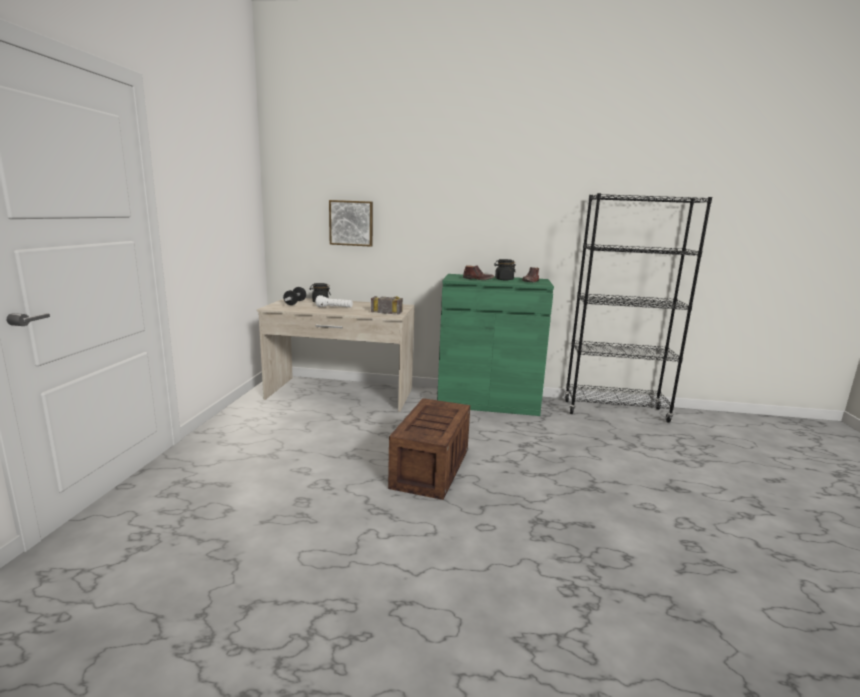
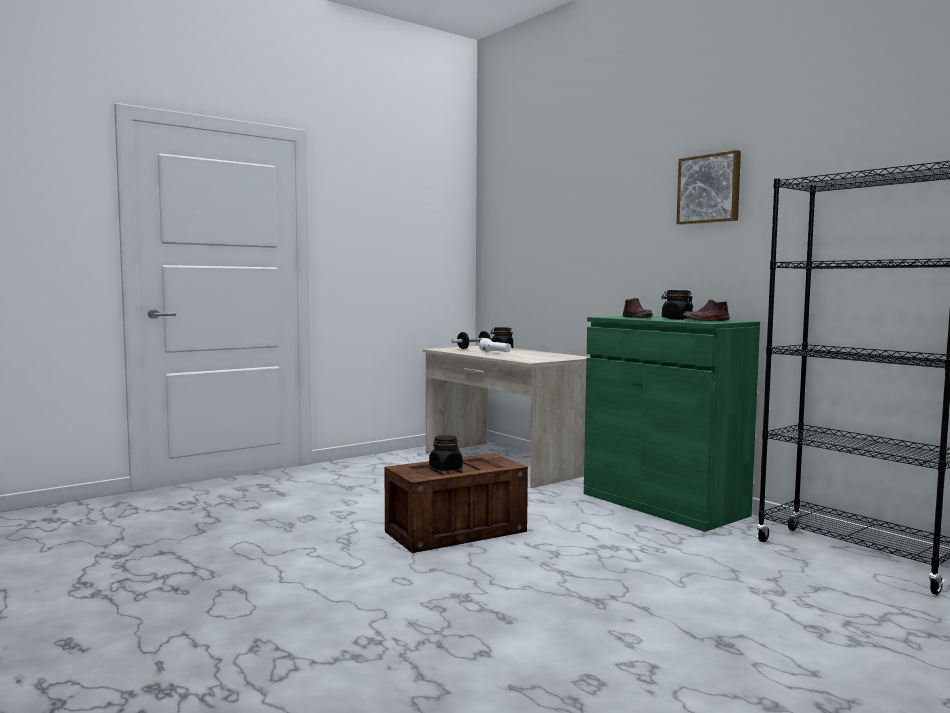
camera: 45 degrees right, 10 degrees down
(351, 223) = (544, 256): picture -> picture (709, 189)
(391, 309) = (553, 357): hammer -> none
(430, 423) = (446, 468): none -> black jar

